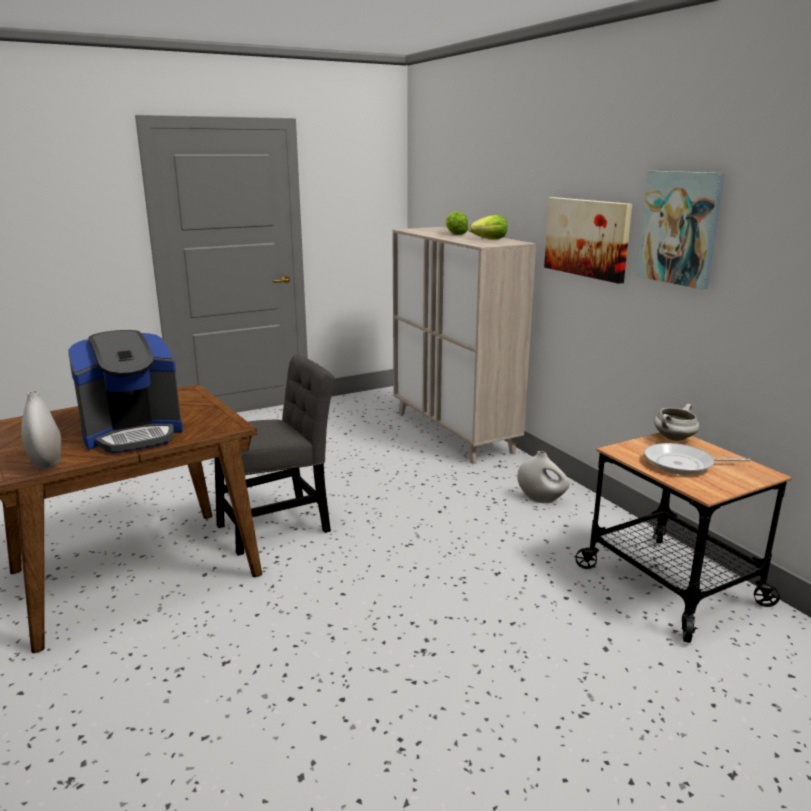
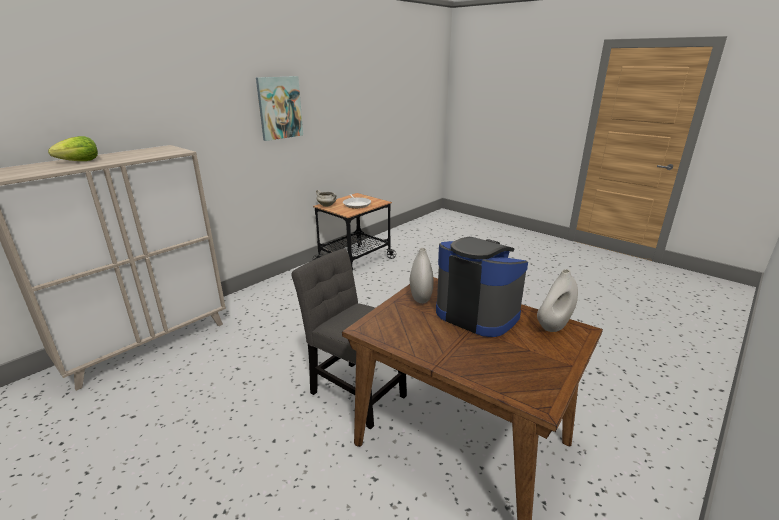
camera: 110 degrees left, 5 degrees up
(490, 239) = (138, 152): lettuce -> none
(541, 499) = (278, 294): white vase -> white vase (420, 297)
(587, 238) = (215, 128): picture -> none

